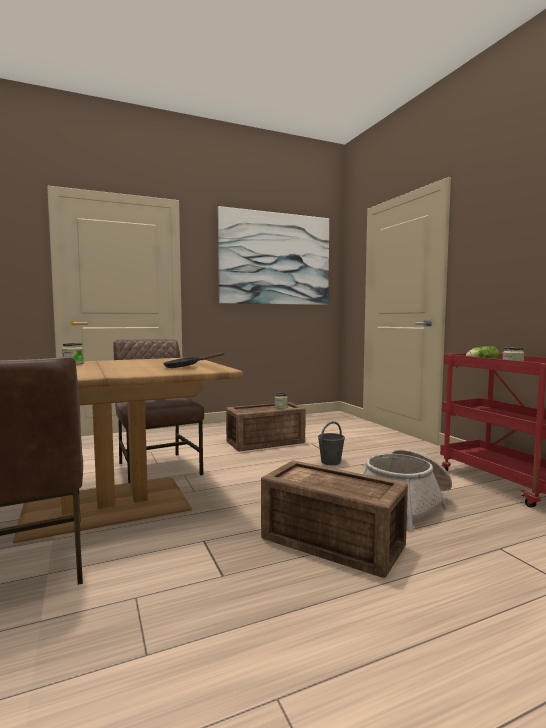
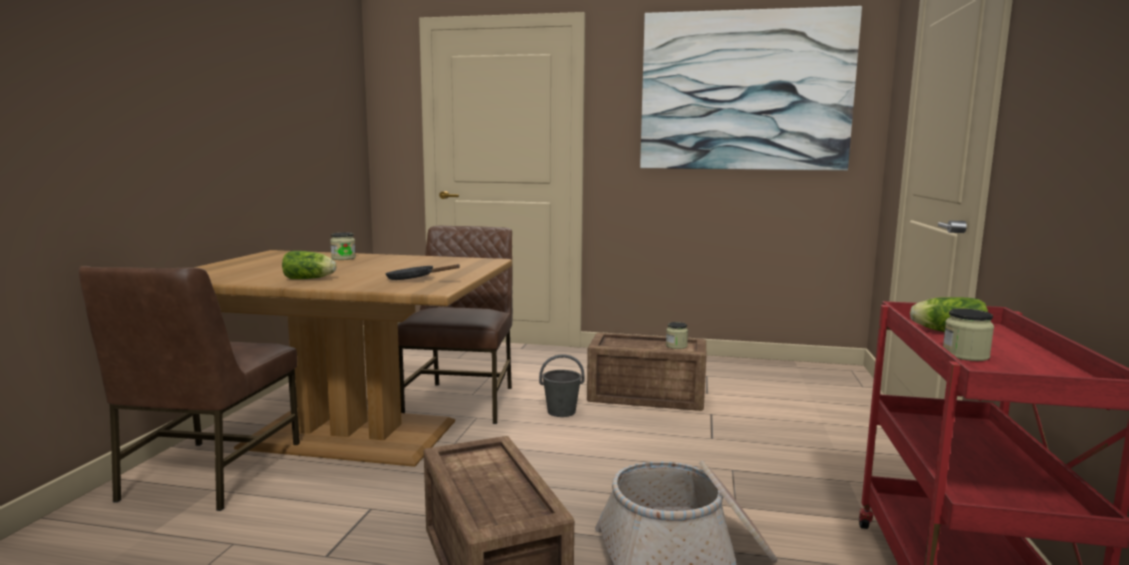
camera: 35 degrees right, 5 degrees up
(104, 372) = (310, 279): none -> lettuce
(331, 462) = (690, 452): grey bucket -> grey bucket (562, 412)

